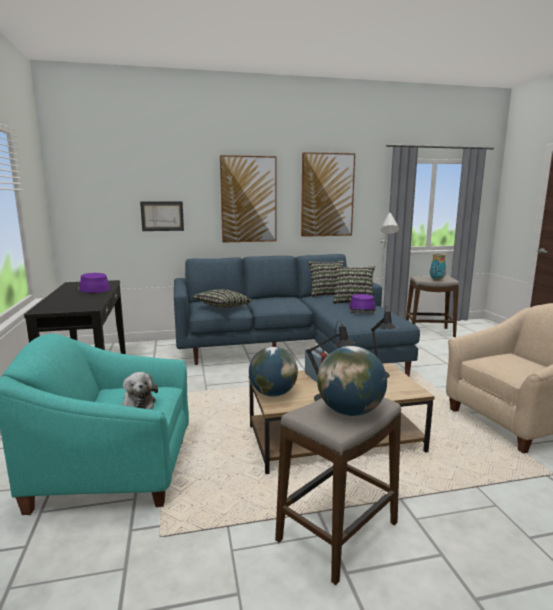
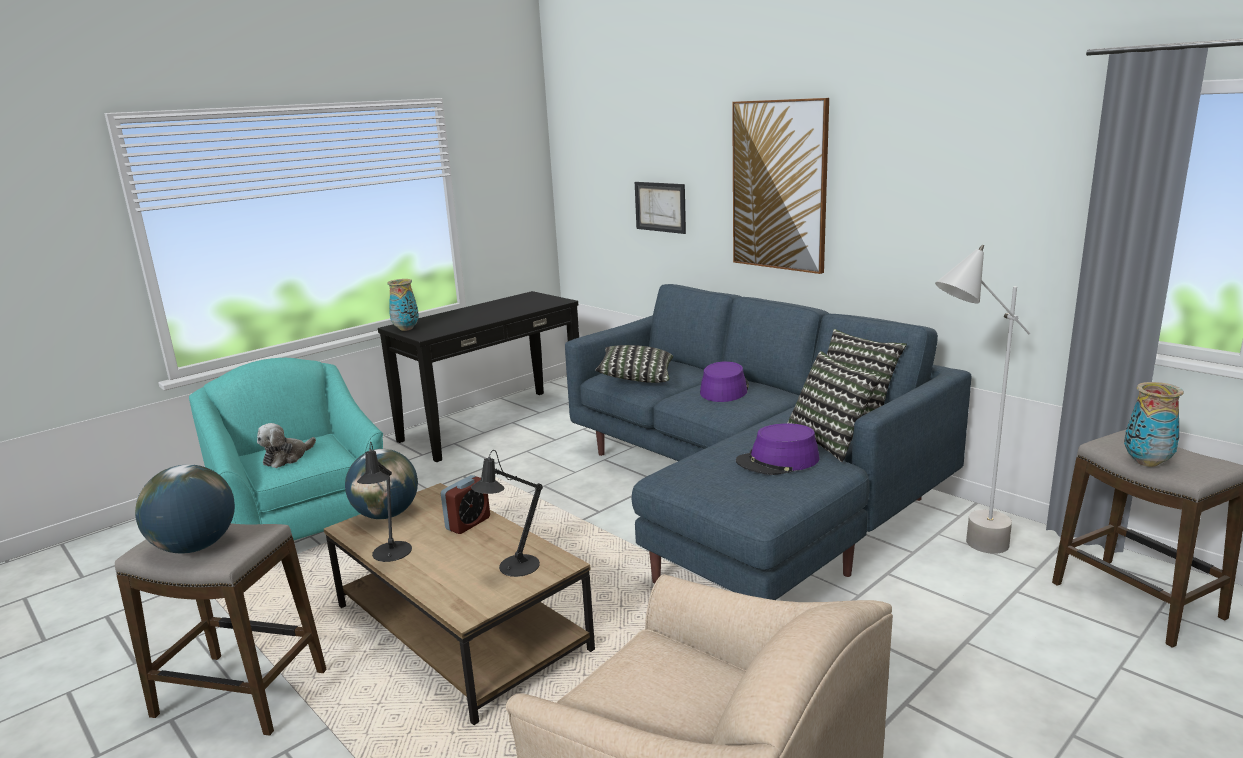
camera: 60 degrees right, 5 degrees up
(56, 309) = (406, 329): none -> vase
(93, 289) = (513, 309): purple hat -> purple hat (724, 389)
(327, 195) = (934, 183): picture -> none

